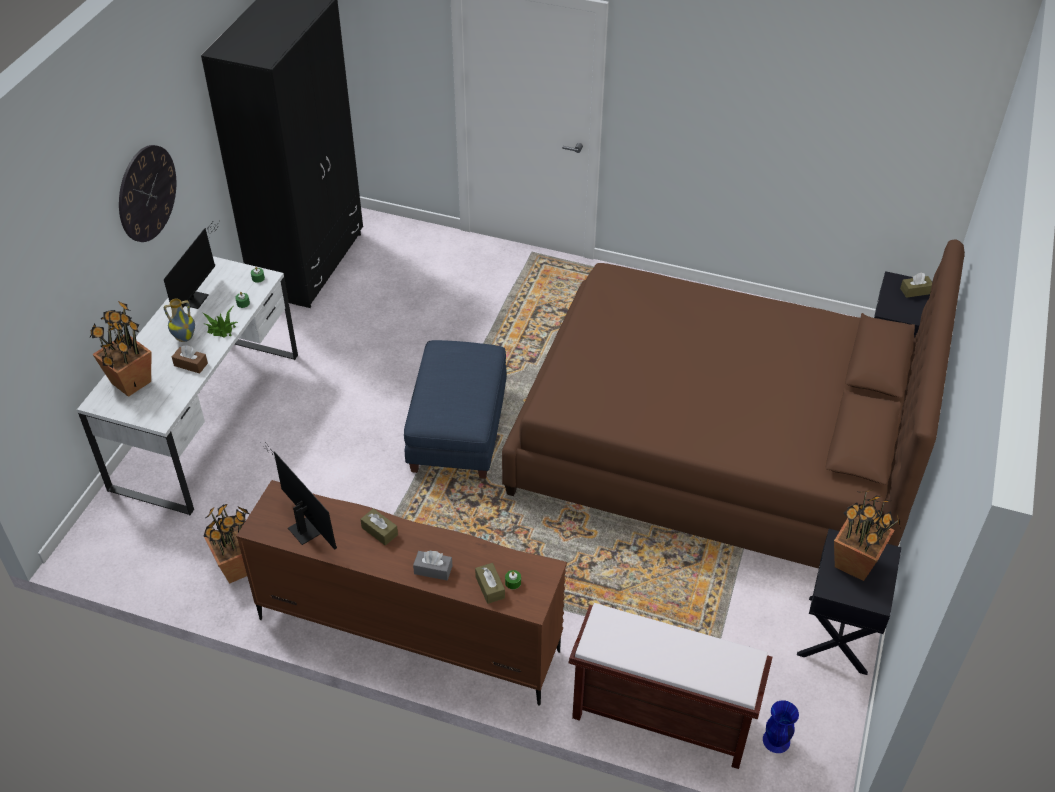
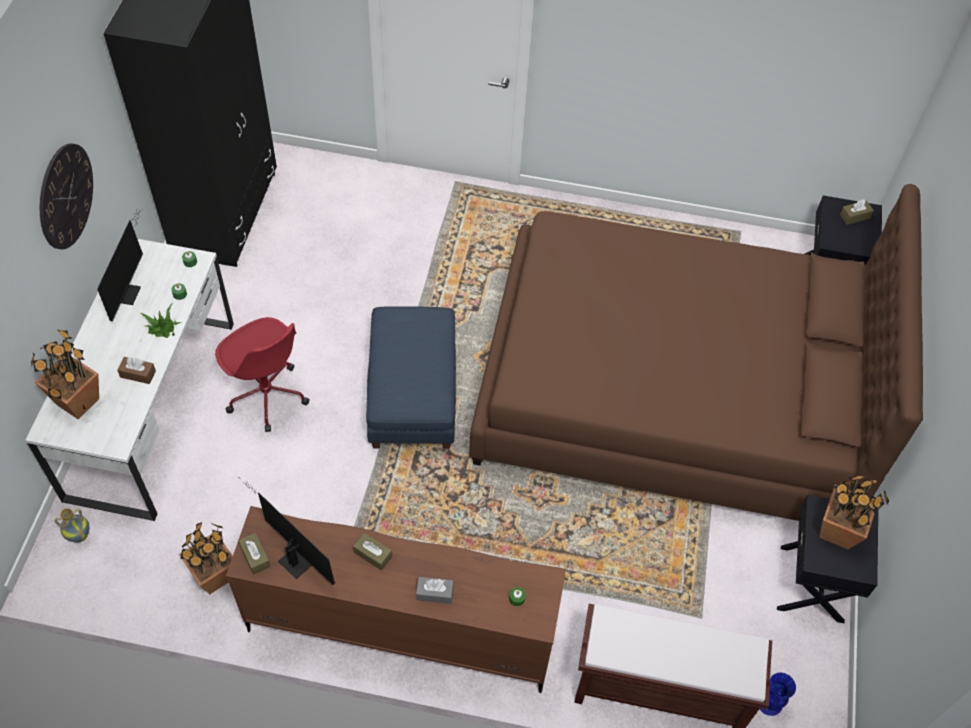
camera: 10 degrees left, 10 degrees up
(184, 337) = (125, 341): vase -> vase (79, 535)
(319, 420) = (269, 398): none -> red office chair
(490, 587) = (495, 606): brown tissue box -> brown tissue box (255, 556)

